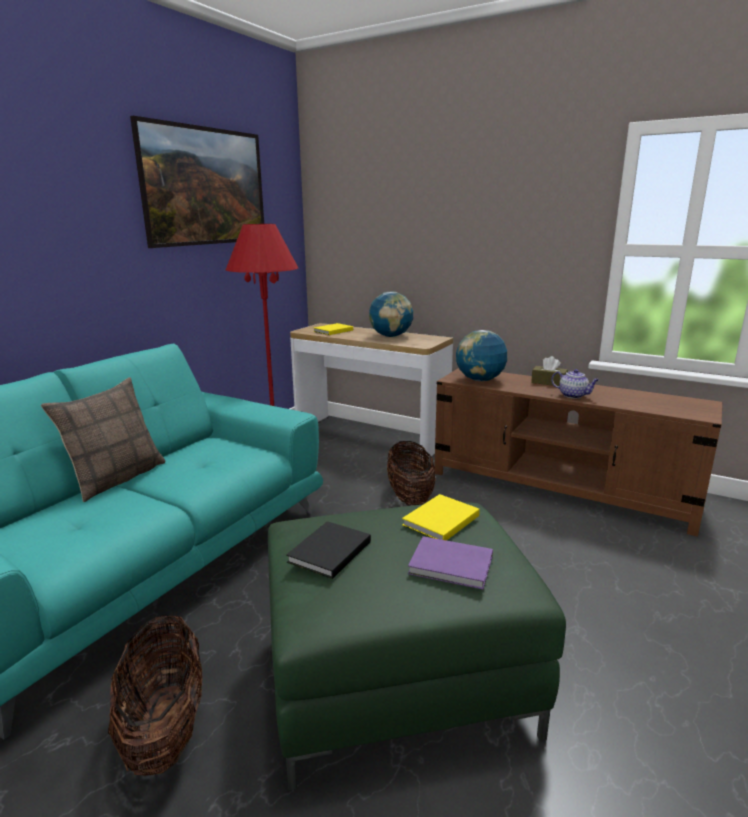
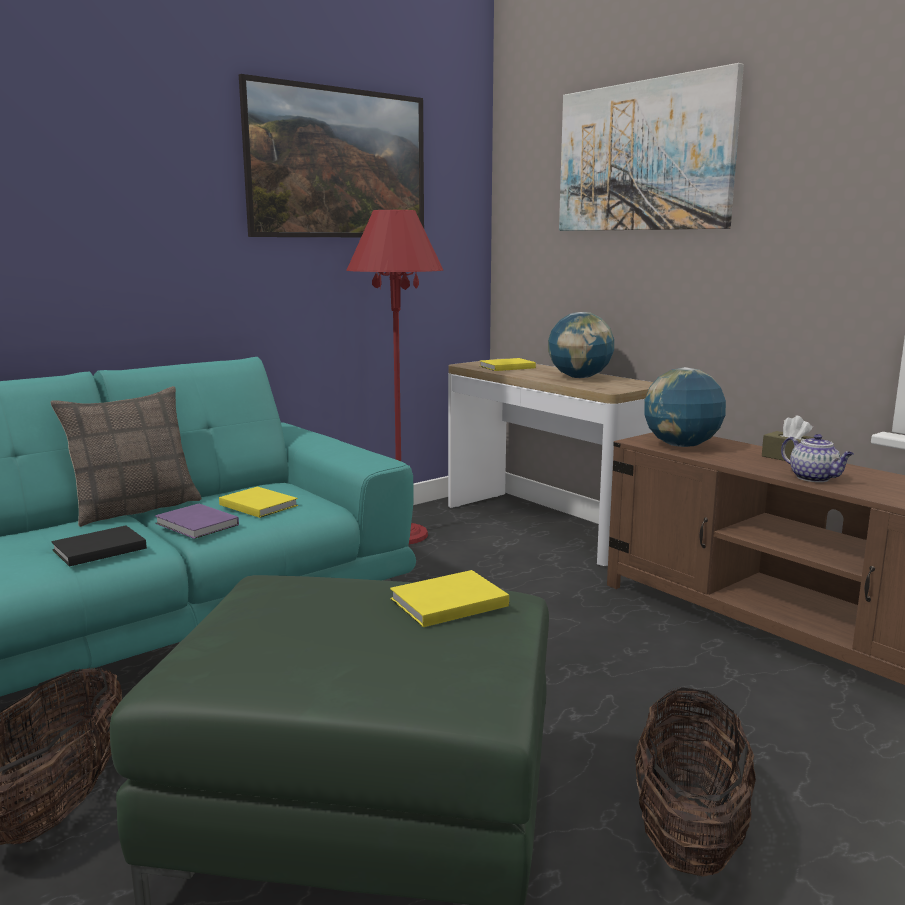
camera: 20 degrees right, 5 degrees down
(214, 460) = (258, 504): none -> yellow book
(327, 552) = (264, 611): black book -> black book (97, 549)
(410, 497) = (548, 609): basket -> basket (688, 833)
(425, 184) = (643, 157): none -> picture
(453, 566) = (406, 655): purple book -> purple book (197, 525)

